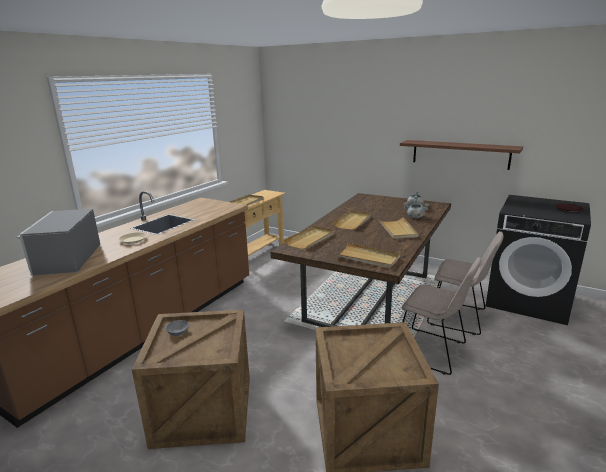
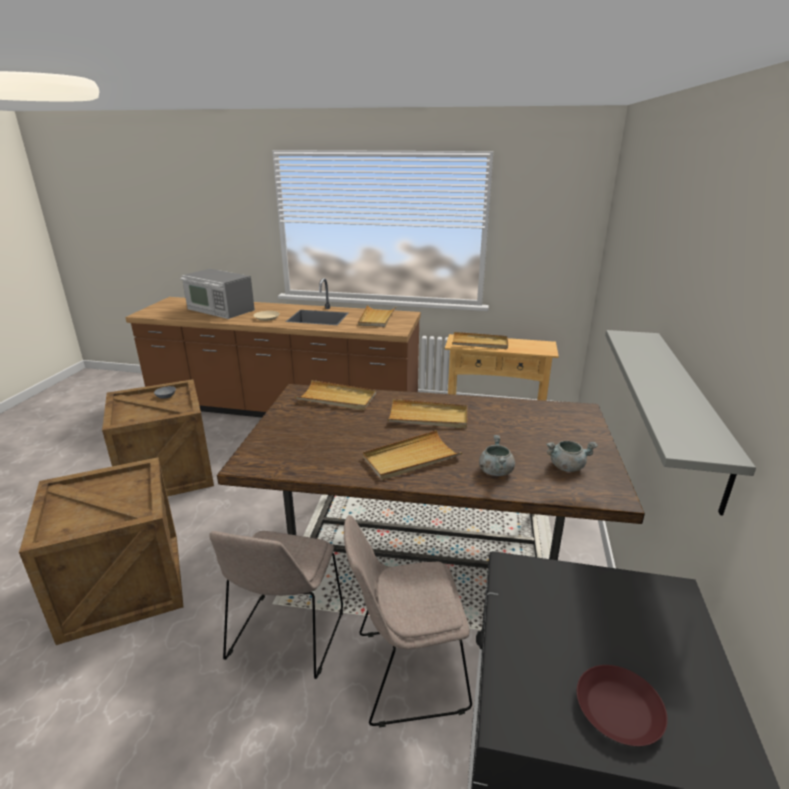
camera: 70 degrees right, 5 degrees up
(66, 259) = (220, 310): microwave -> microwave turned 120 degrees counterclockwise
(367, 258) = (278, 444): beige tray -> beige tray (376, 318)
(459, 317) = (406, 672): beige chair -> beige chair turned 75 degrees clockwise
(460, 154) = (687, 411): brown shelf -> grey shelf

